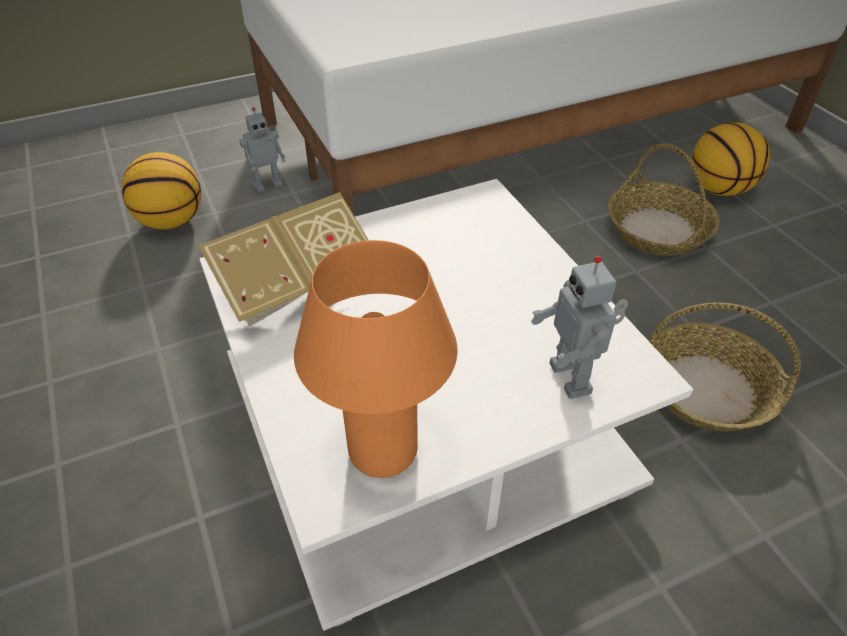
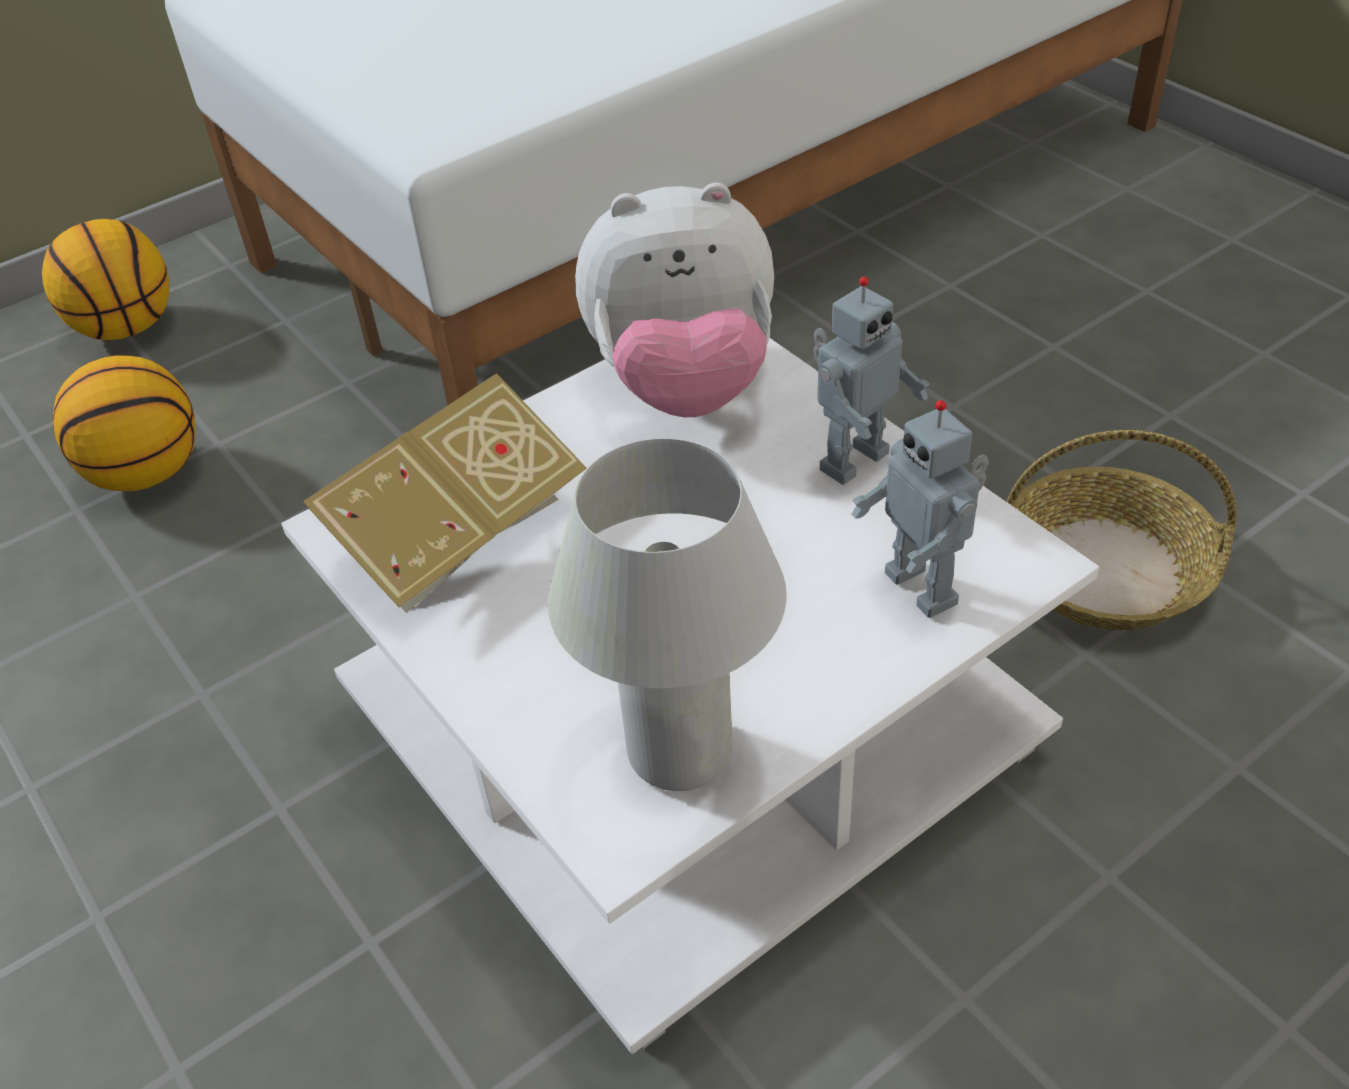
camera: 10 degrees left, 0 degrees up
(267, 184) = (296, 377): toy robot -> toy robot (851, 459)
(383, 450) = (680, 751): orange table lamp -> white table lamp
(460, 223) = (684, 385): none -> plush toy
(656, 230) = (968, 333): basket -> none
(719, 189) = (1048, 247): basketball -> basketball (127, 327)

